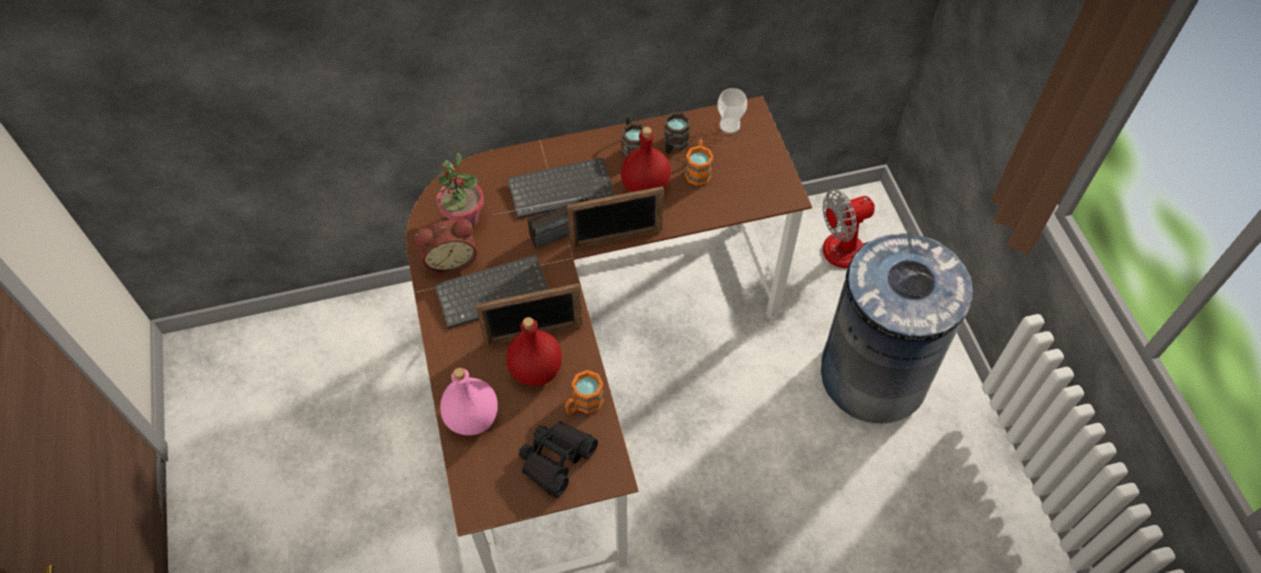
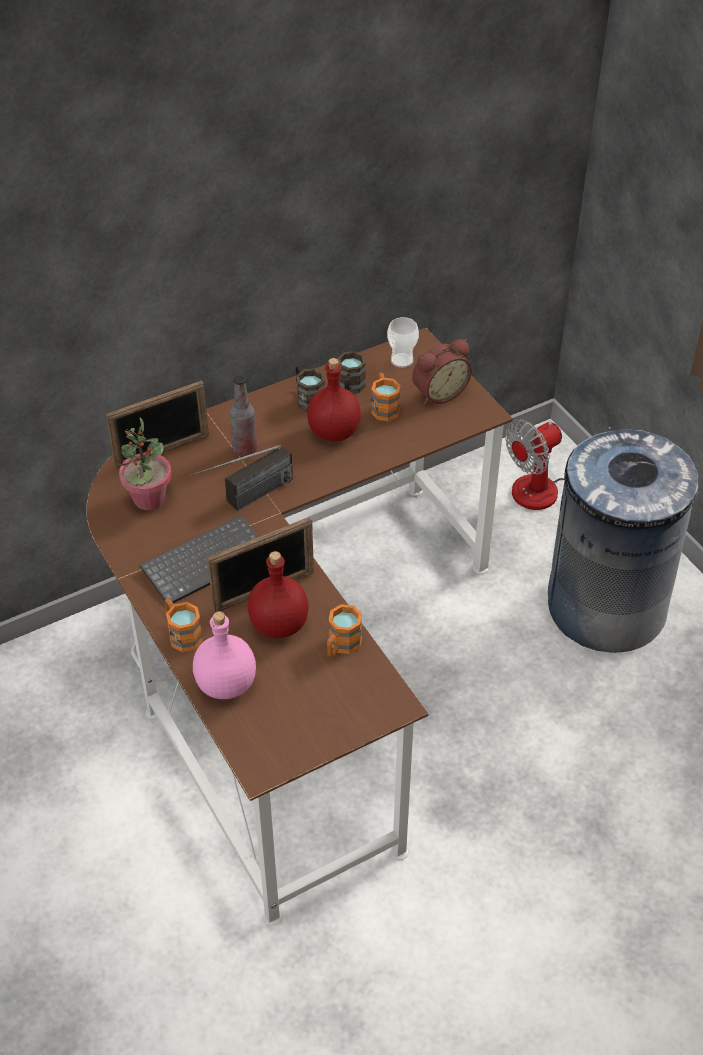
camera: 15 degrees left, 10 degrees down
(450, 259) = (147, 540): alarm clock -> alarm clock (438, 392)
(450, 359) = (182, 634): none -> orange mug
(556, 459) = (331, 703): black binoculars -> none
(561, 188) = (245, 449): keyboard -> bottle
(616, 238) = (320, 485): picture frame -> picture frame (162, 452)

